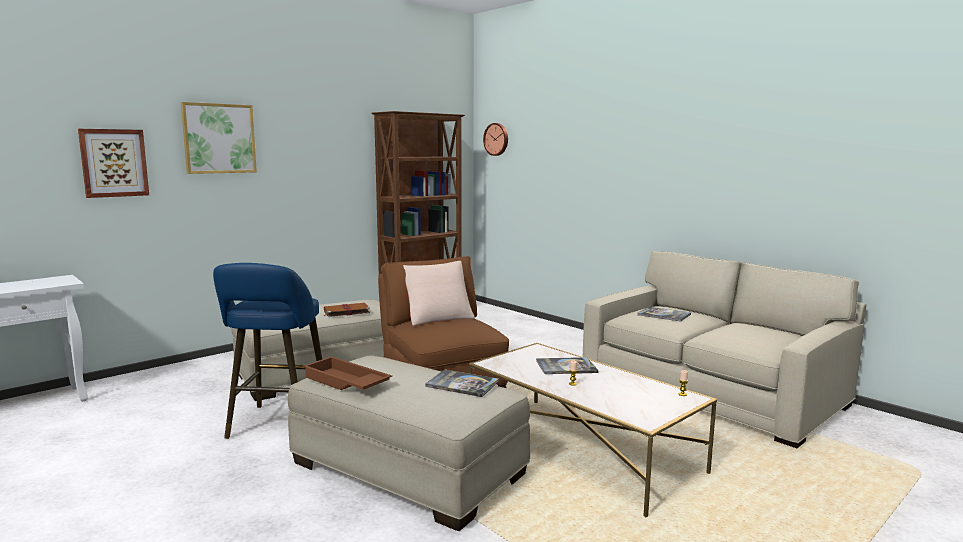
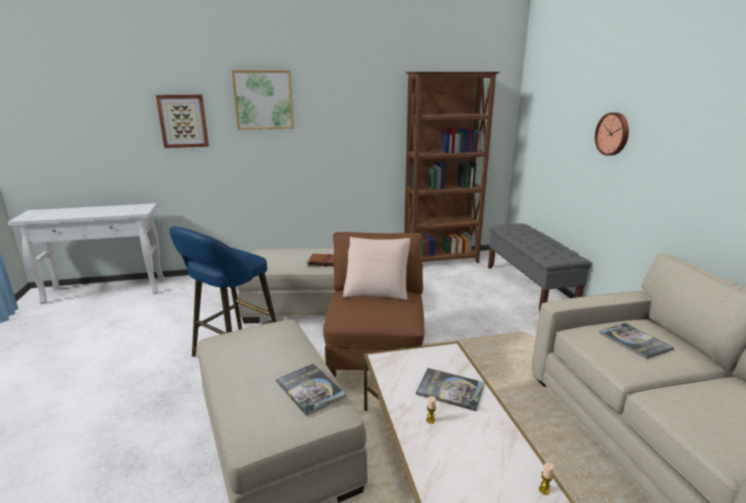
camera: 30 degrees right, 10 degrees up
(345, 382) = (226, 353): brown tray -> none
(496, 139) = (538, 96): wall clock -> wall clock (613, 134)
(524, 322) = (529, 286): none -> grey bench

